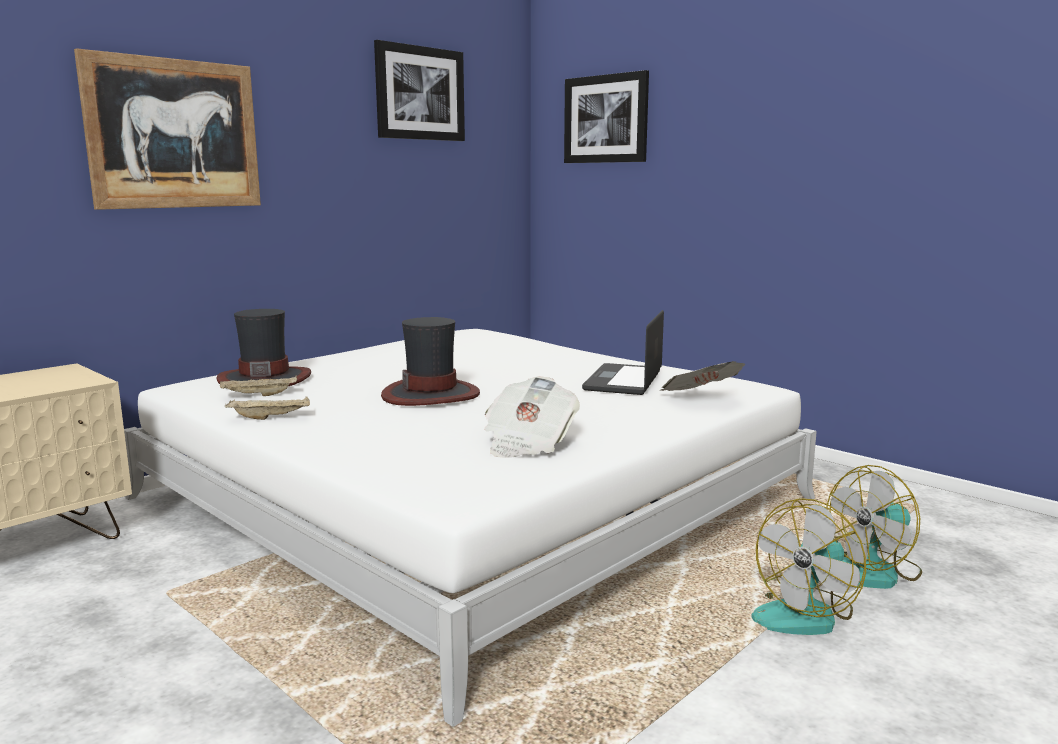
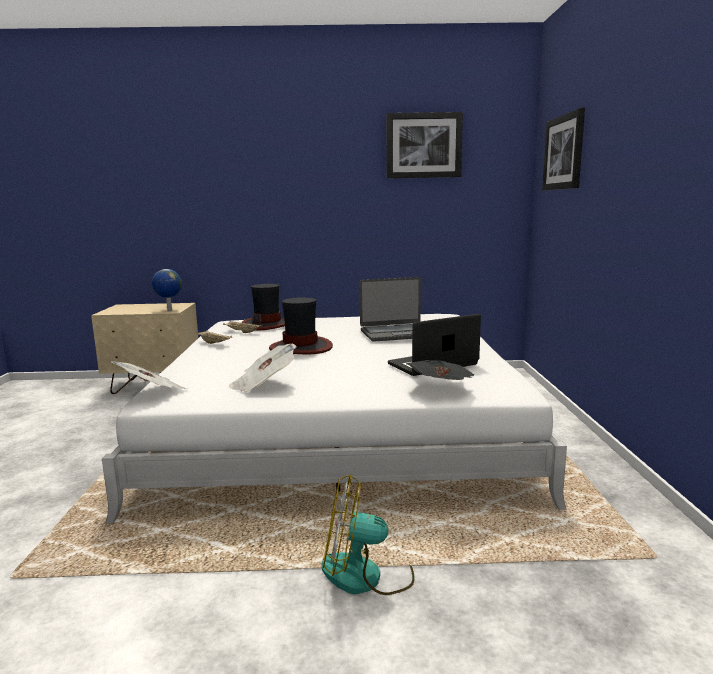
camera: 45 degrees right, 0 degrees up
(78, 381) = (169, 310): none -> globe
(174, 134) = (250, 184): picture -> none
(418, 493) = (152, 393): none -> newspaper
(491, 358) = (396, 333): none -> laptop
(872, 572) = (482, 579): fan -> none

